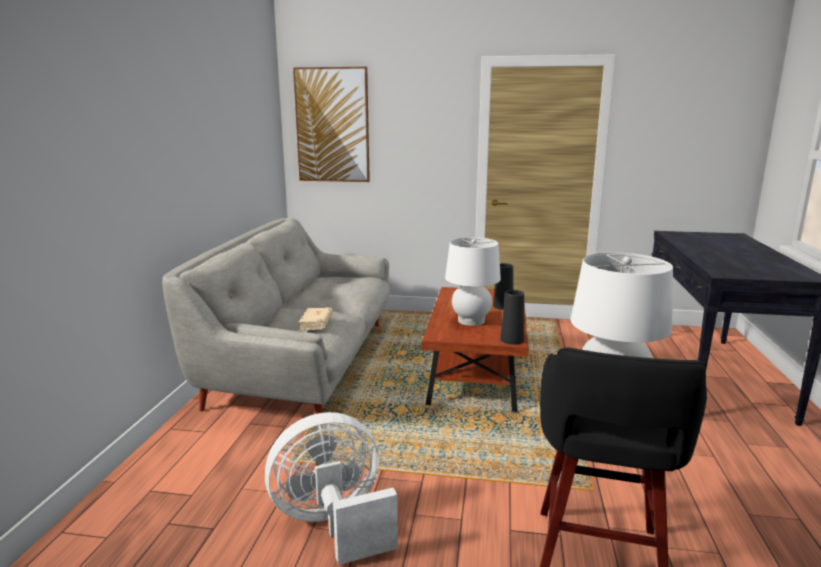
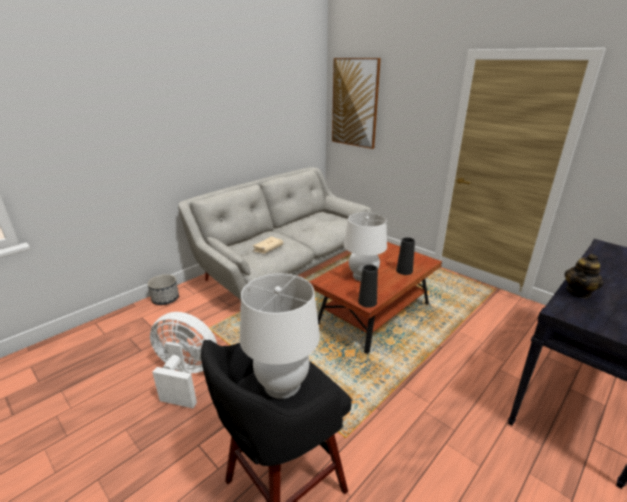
camera: 35 degrees right, 10 degrees up
(161, 454) = (165, 299): none -> planter
(709, 261) = (578, 292): none -> teapot

